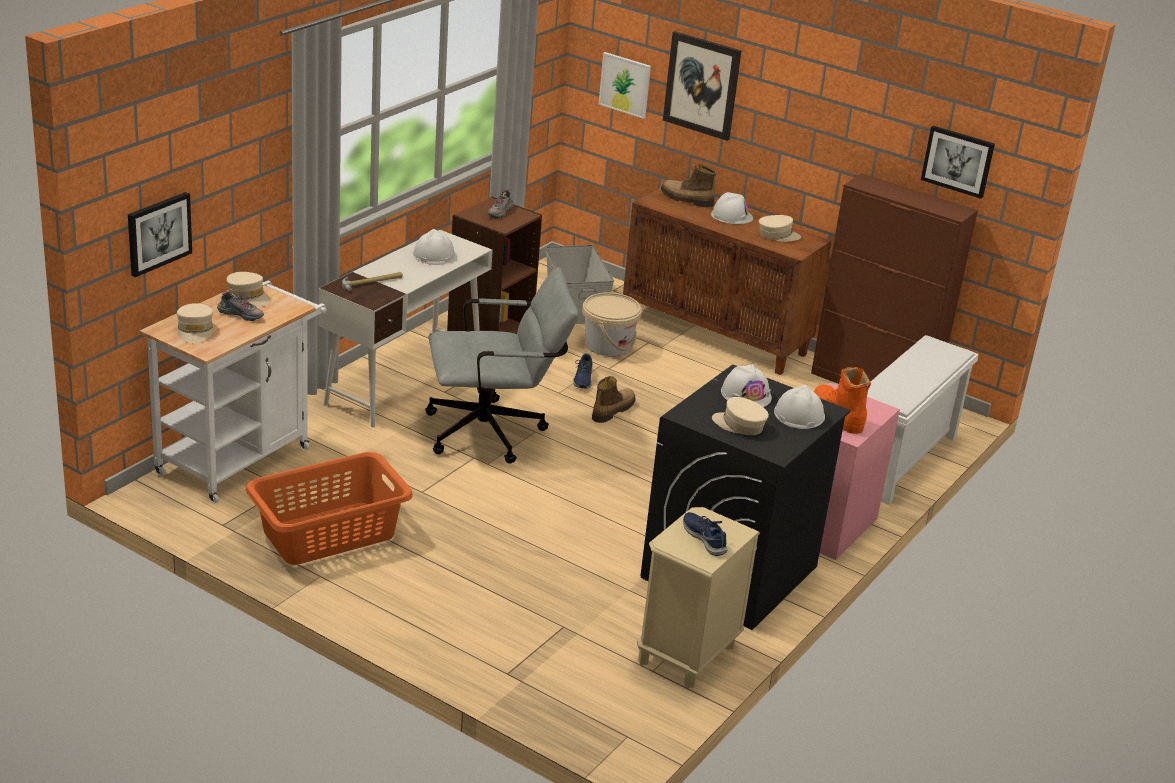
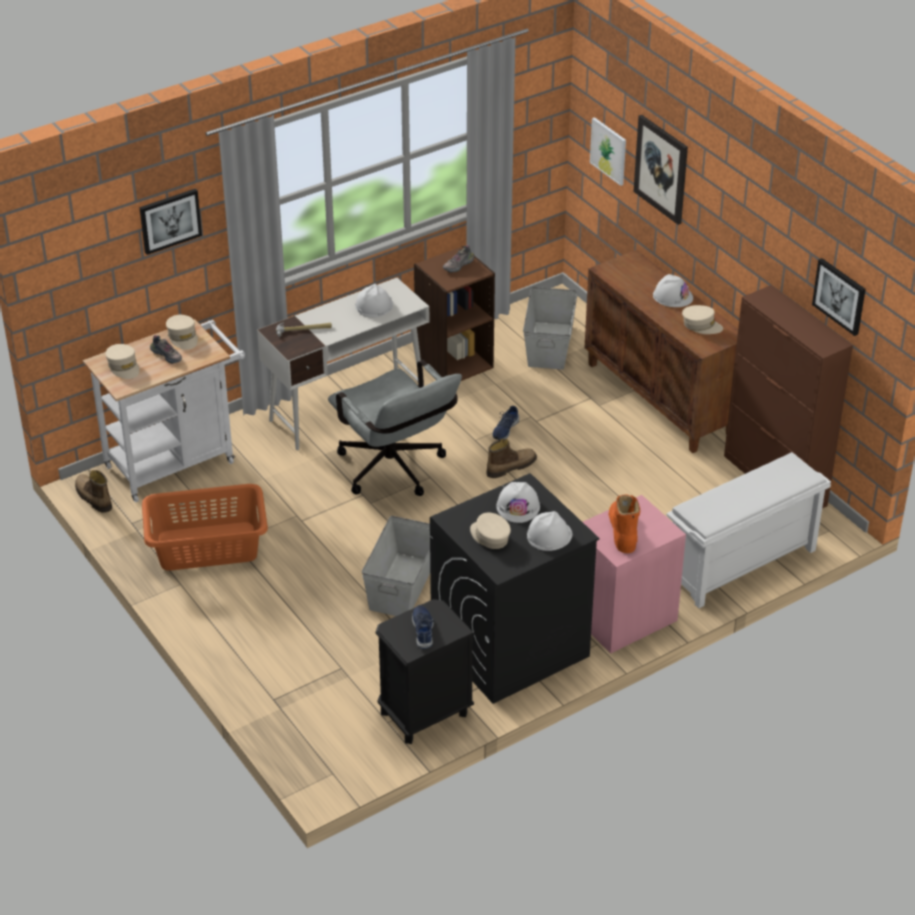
camera: 25 degrees right, 10 degrees up
(158, 233) = (98, 287): picture -> picture (170, 220)
(195, 330) = (123, 367): beige cap -> beige cap turned 45 degrees counterclockwise
(495, 432) = (395, 472): grey office chair -> grey office chair turned 45 degrees clockwise
(574, 534) = (401, 585): none -> grey storage box
(608, 346) = (551, 396): beige bucket -> none
(686, 199) = (642, 271): boot -> boot (93, 497)
(686, 655) = (424, 714): beige nightstand -> black nightstand

